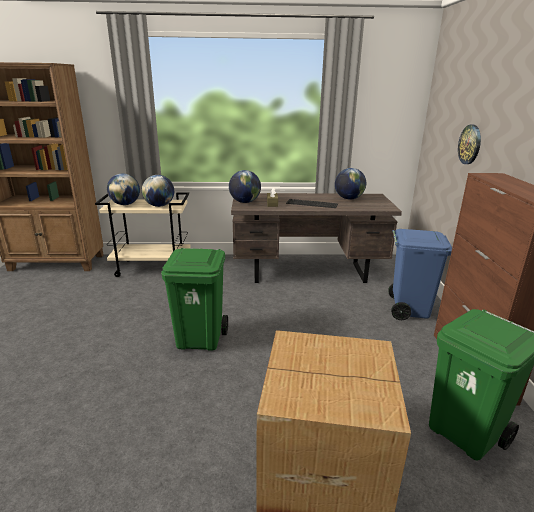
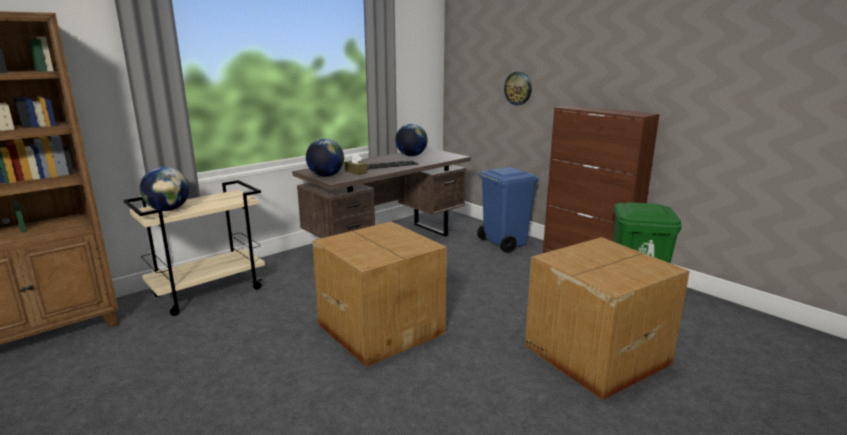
camera: 40 degrees left, 5 degrees down
(159, 206) = (220, 201): globe -> none
(200, 339) = (381, 327): green trash can -> cardboard box

